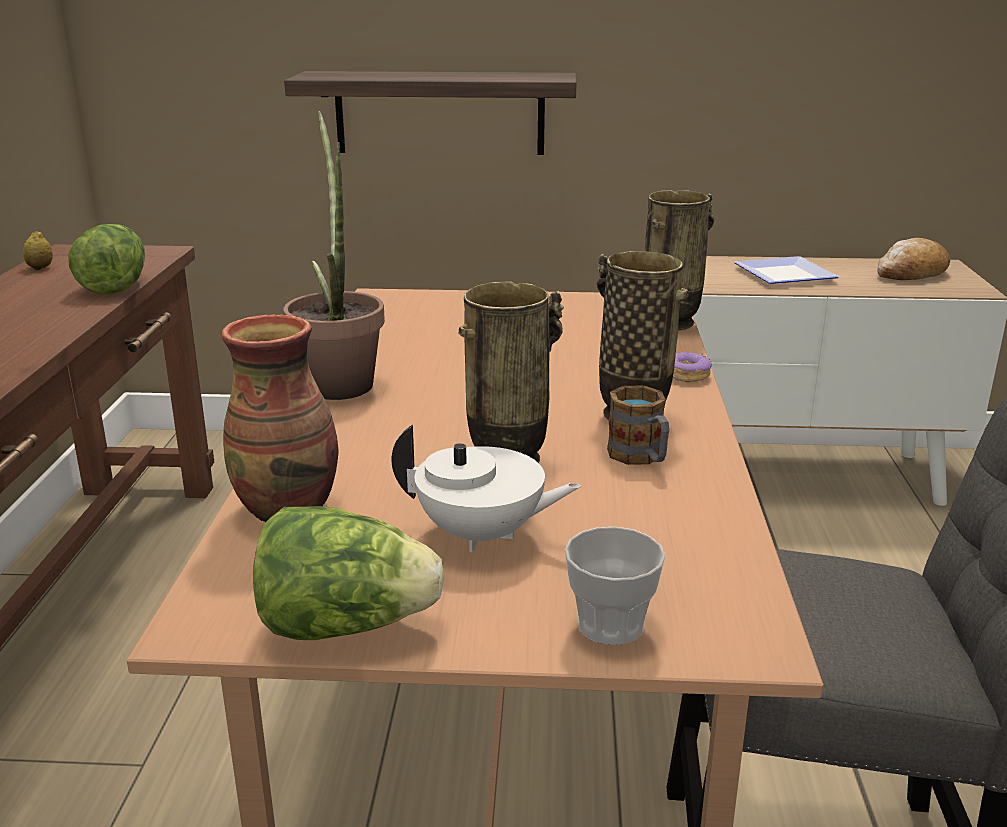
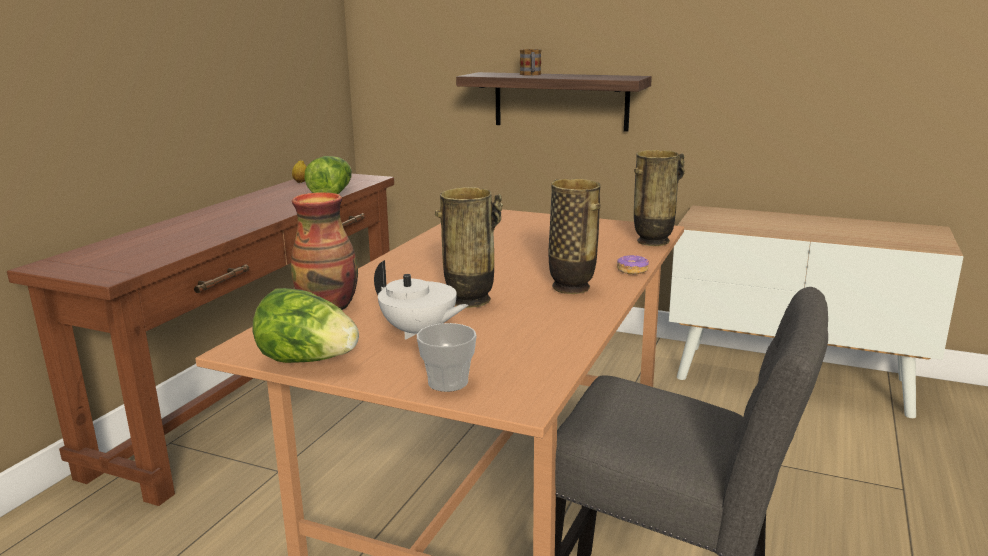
camera: 20 degrees right, 5 degrees down
(339, 380) = (414, 251): potted plant -> none
(640, 457) = (553, 308): mug -> mug (531, 75)
(788, 275) = (792, 225): plate -> none
(910, 273) = (895, 232): bread -> none

